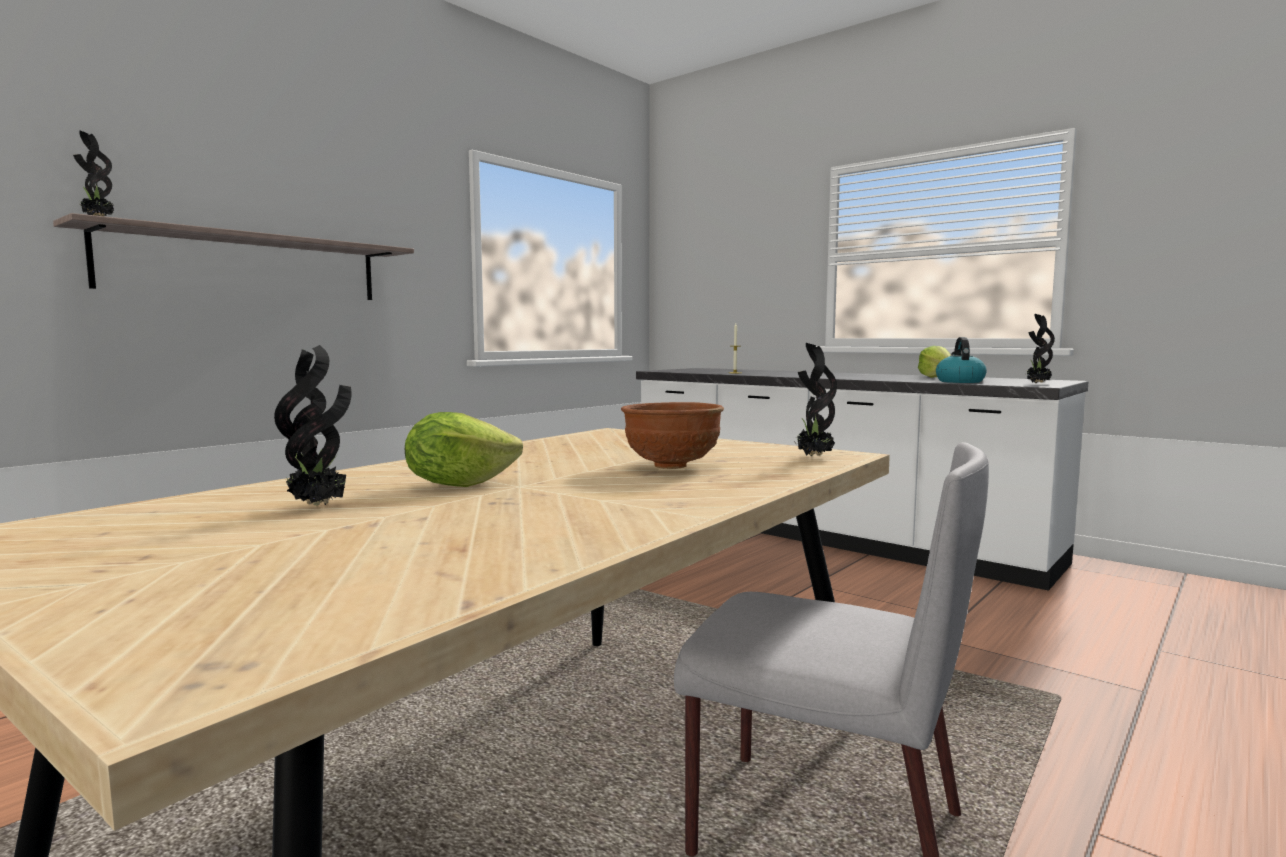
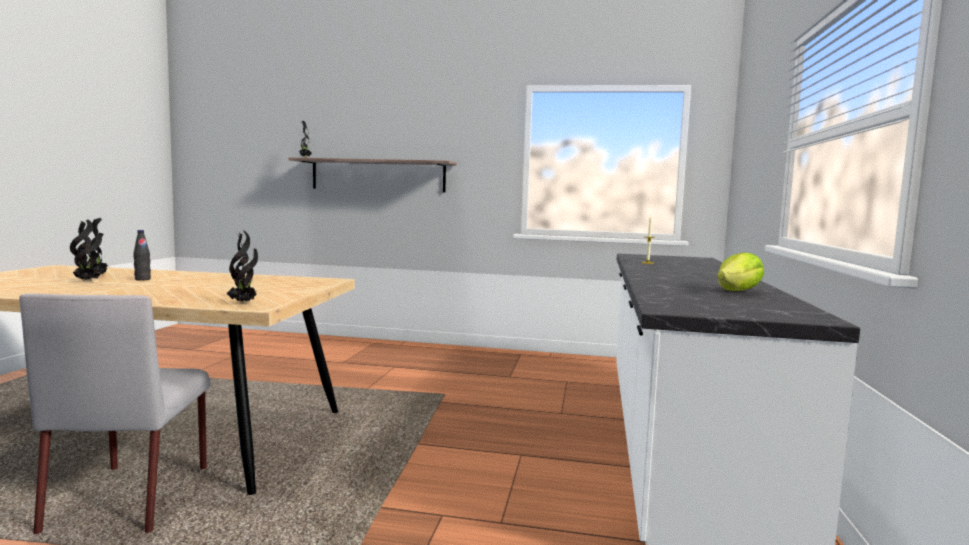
camera: 60 degrees right, 0 degrees up
(459, 484) = (142, 279): lettuce -> black bottle
(671, 466) = (199, 291): brown bowl -> none
(959, 381) = (669, 294): kettle -> none
(1037, 383) = (706, 310): potted plant -> potted plant (88, 281)

